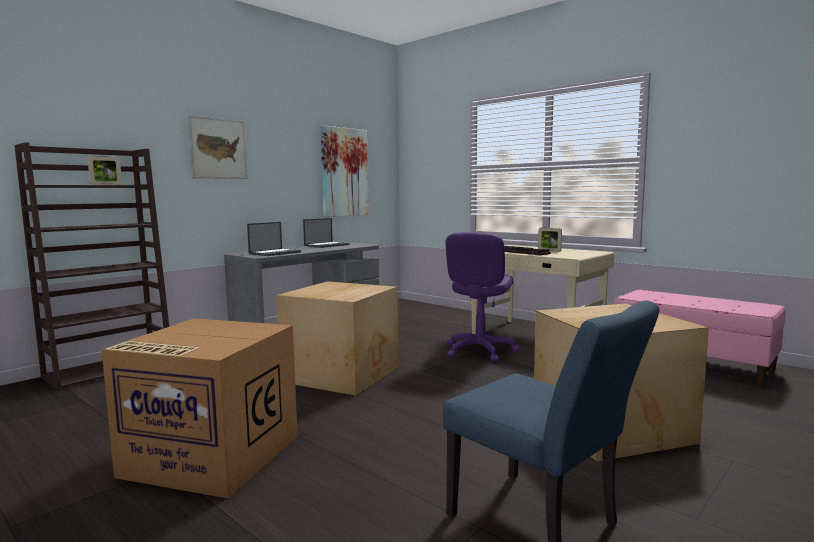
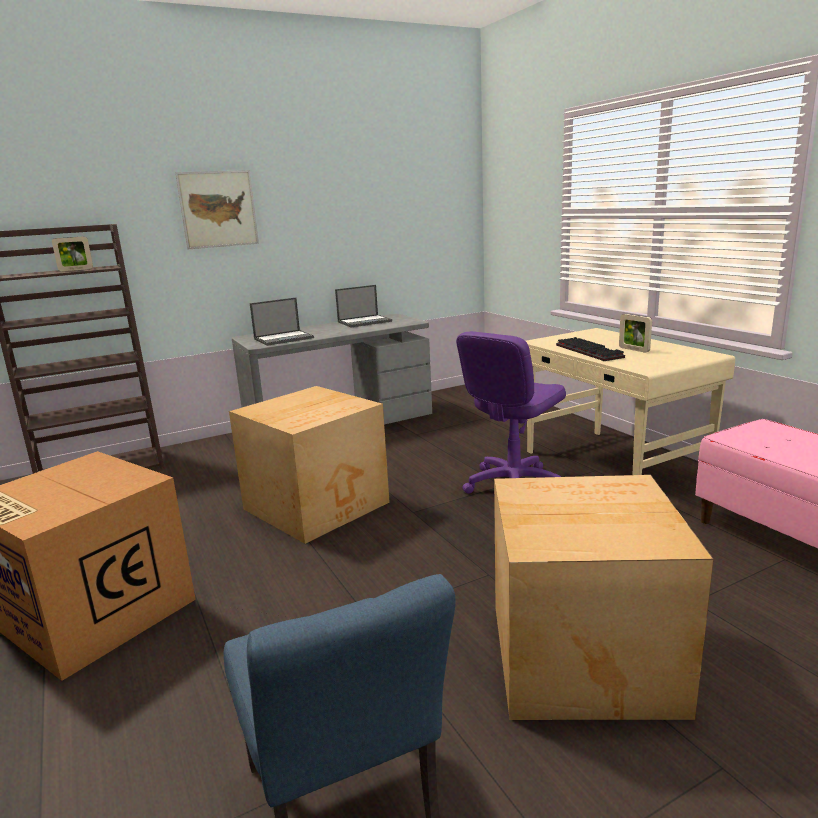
camera: 20 degrees right, 10 degrees up
(344, 172) = (397, 222): picture -> none

